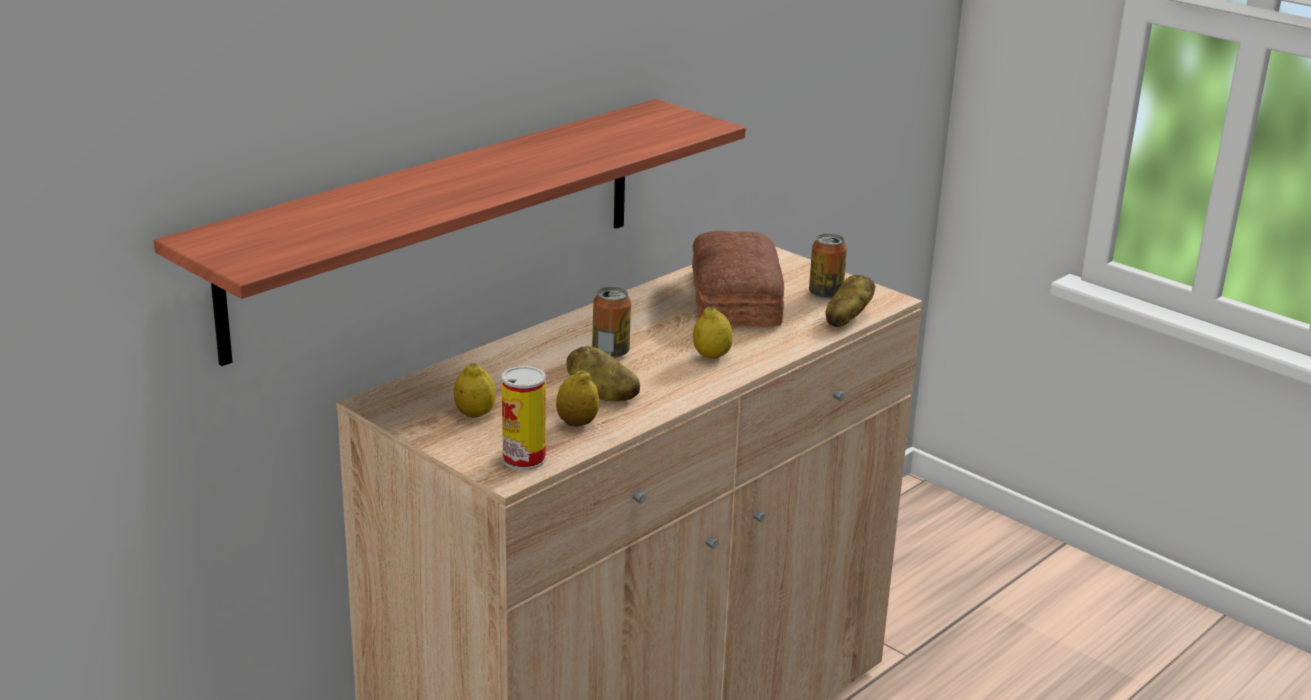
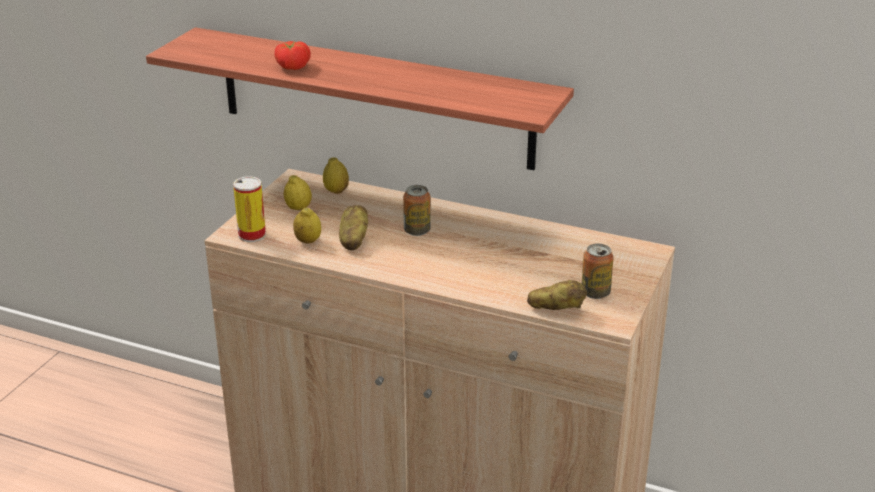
camera: 70 degrees right, 5 degrees up
(424, 203) = (292, 67): none -> tomato
(712, 356) = (441, 267): lemon -> lemon (336, 191)
(732, 298) = (548, 257): bread -> none

